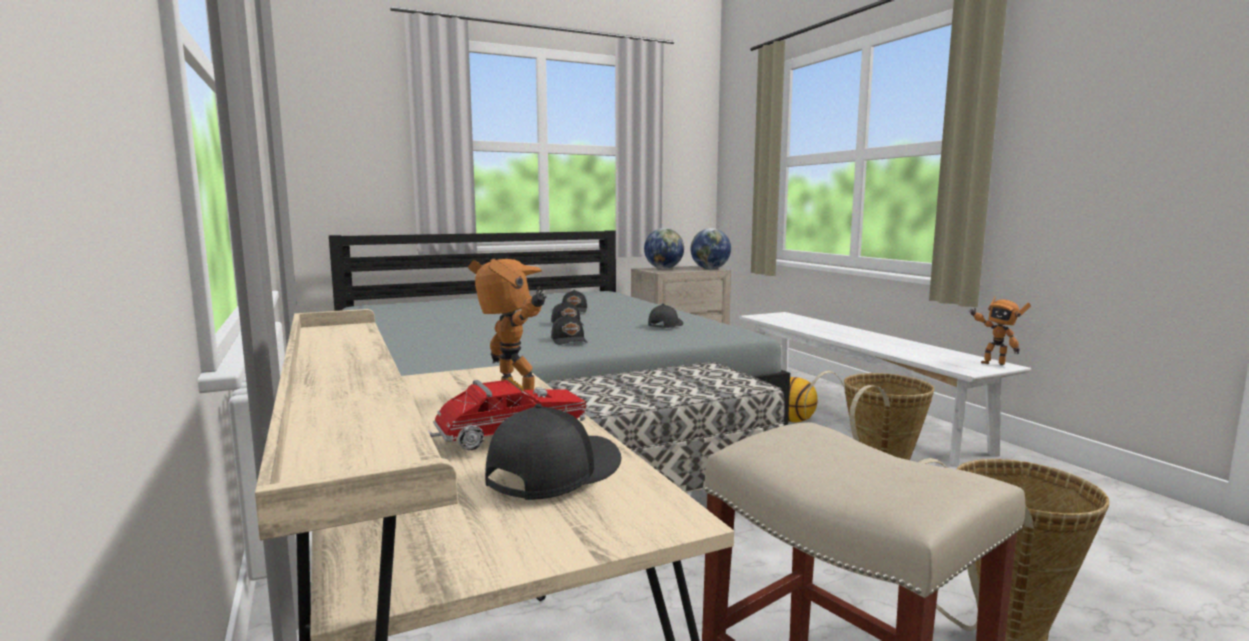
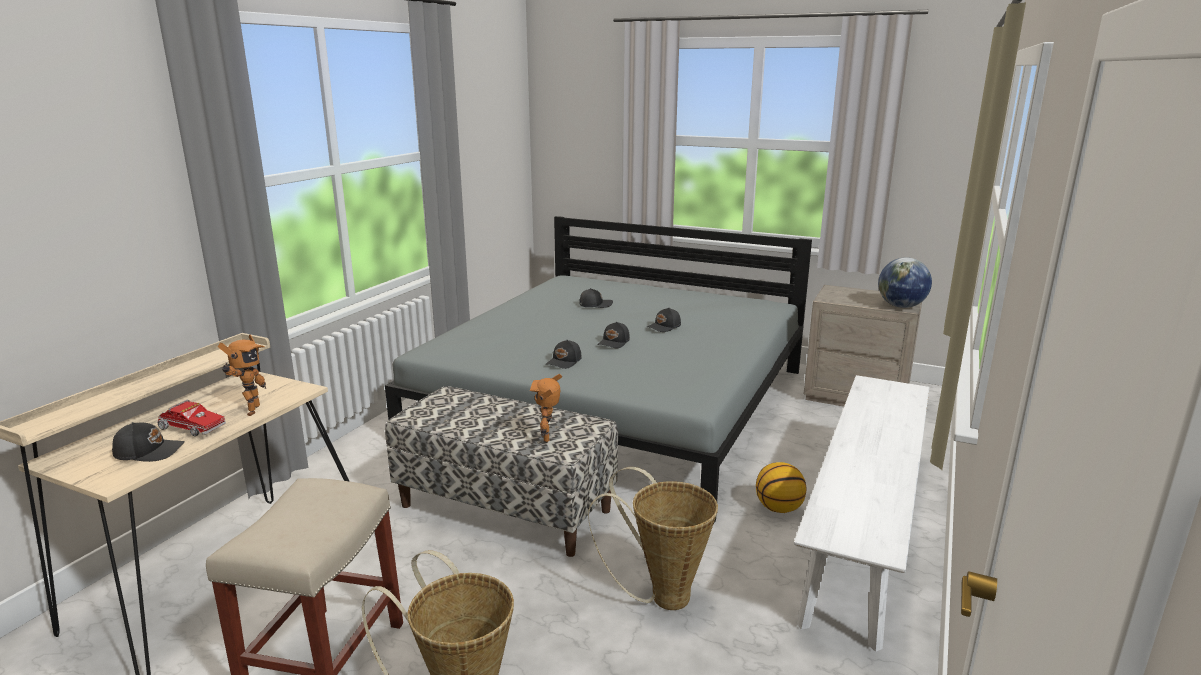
camera: 50 degrees right, 10 degrees up
(664, 268) = (854, 293): globe -> none
(664, 325) = (672, 369): black cap -> black cap (595, 304)
(992, 363) = (882, 542): toy robot -> toy robot (548, 437)

